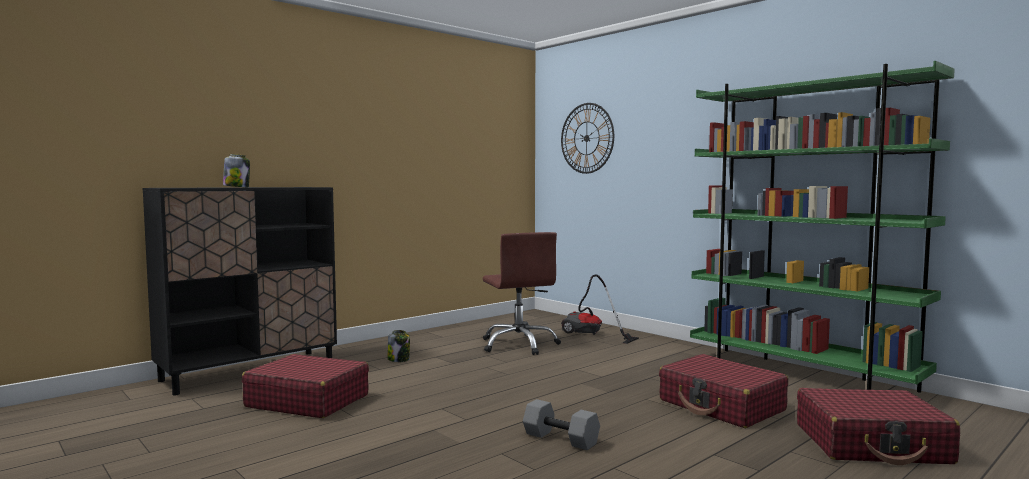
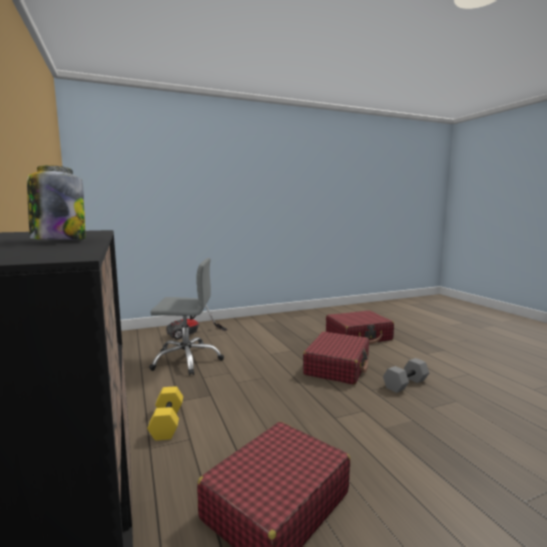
camera: 70 degrees left, 5 degrees up
(399, 359) = (166, 422): jar -> yellow dumbbell
(519, 344) = (187, 360): brown office chair -> grey office chair
(586, 138) = (138, 176): wall clock -> none
(801, 374) = (319, 313): green bookcase -> none
(872, 444) = (412, 326): red suitcase -> red suitcase (337, 367)

